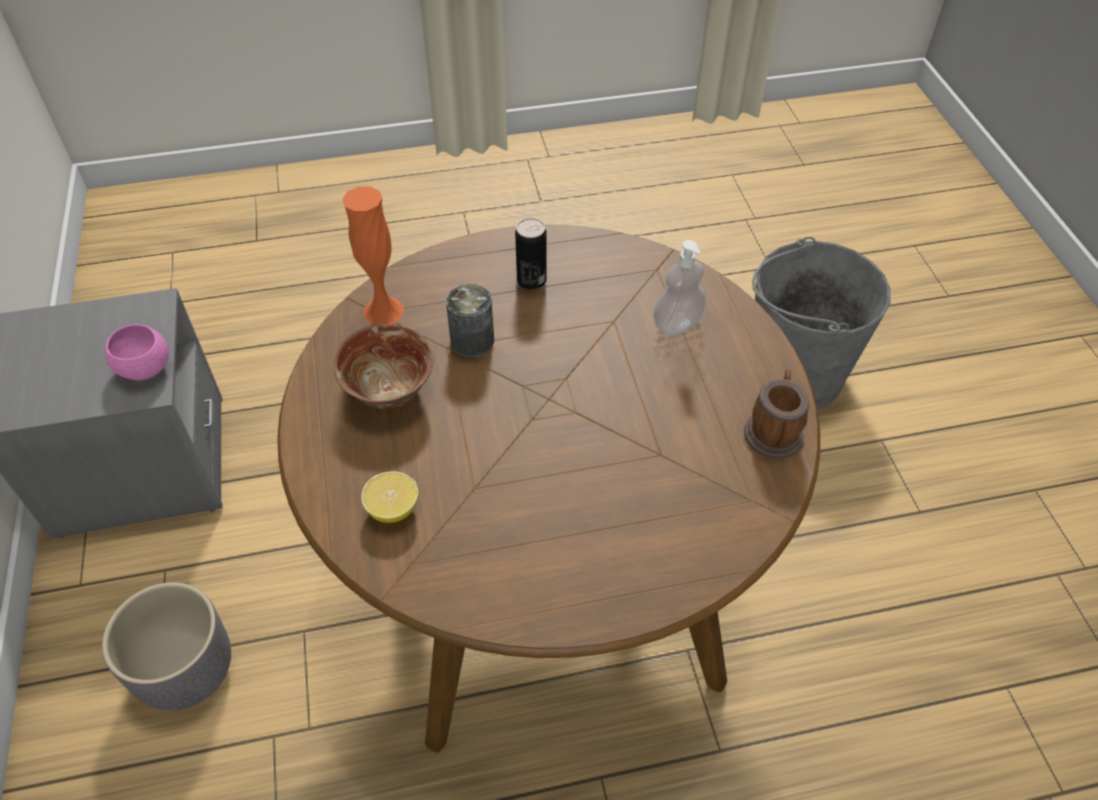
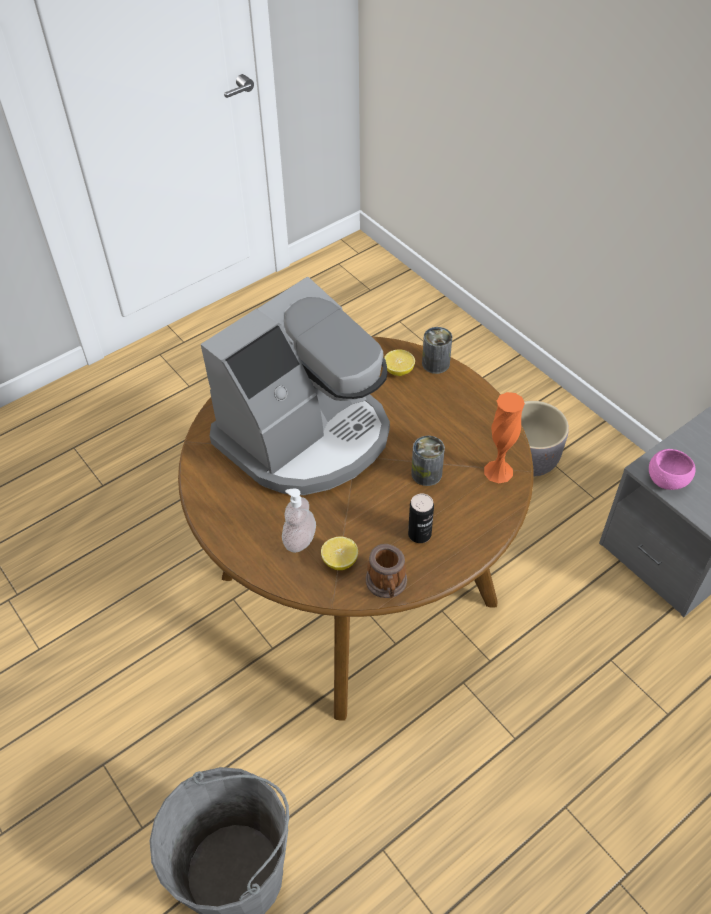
camera: 155 degrees right, 0 degrees up
(326, 497) = (435, 363): none -> can
(390, 392) = (449, 424): bowl -> none
(602, 454) = (306, 436): none -> coffee machine
(640, 286) = (340, 561): none -> lemon
(773, 430) = (210, 488): mug -> mug (387, 585)

